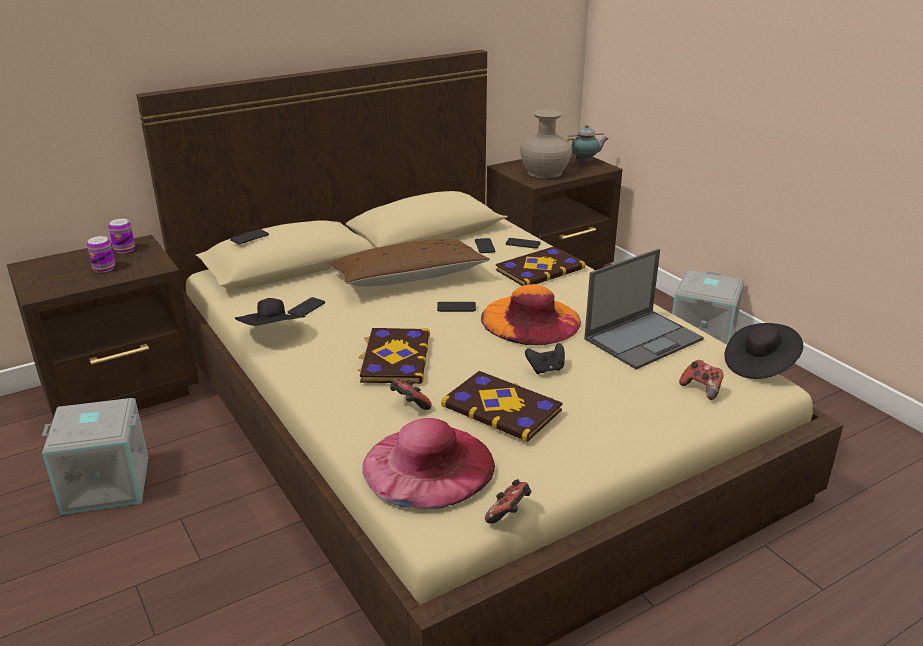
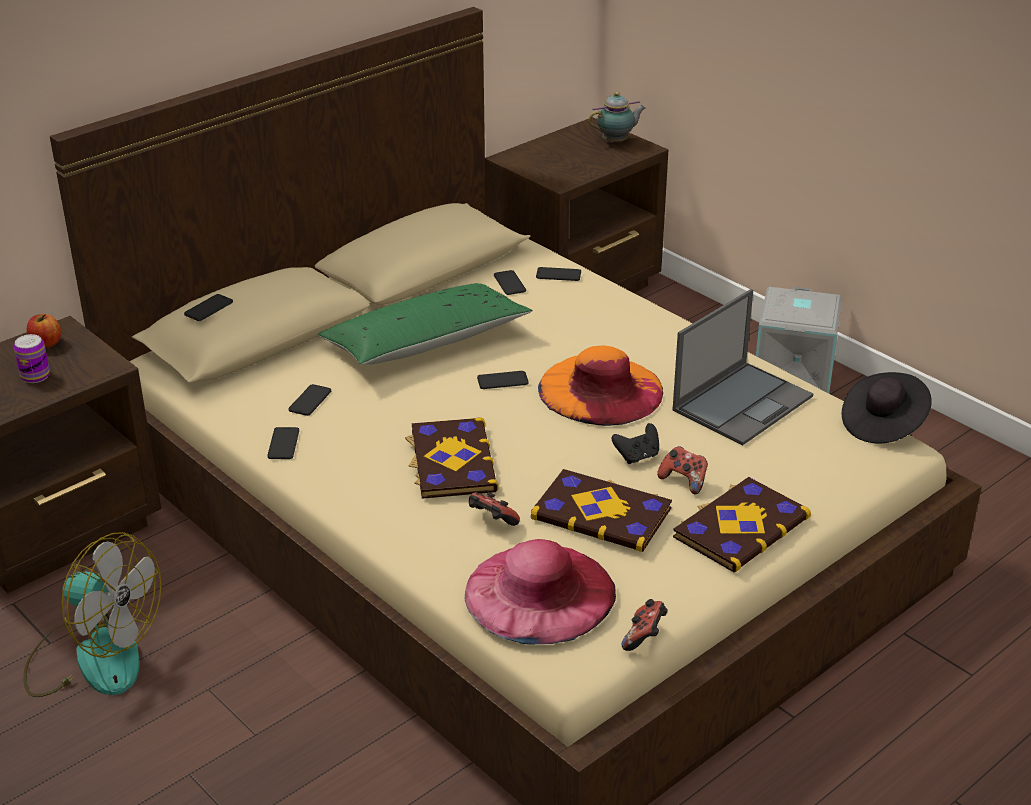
camera: 10 degrees left, 5 degrees up
(107, 483) = (93, 657): grey storage box -> fan
(124, 249) = (46, 343): can -> apple
(273, 334) = (283, 444): black hat -> phone
(408, 278) = (426, 342): brown pillow -> green pillow
(539, 269) = (590, 313): book -> book (740, 527)
(544, 172) = (566, 163): beige vase -> none
(701, 389) = (822, 463): game controller -> game controller (684, 481)

